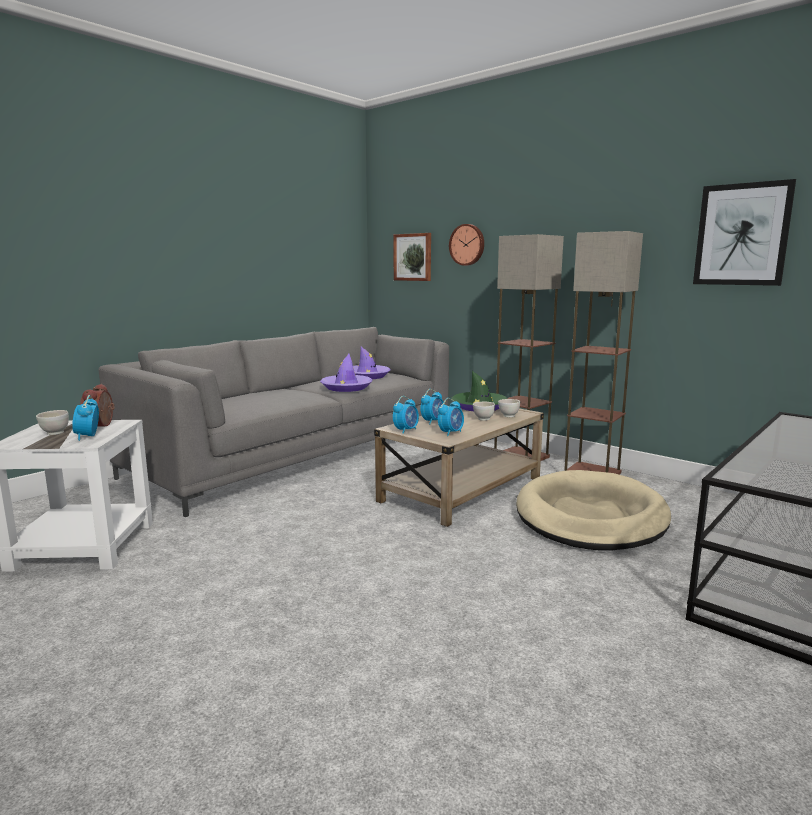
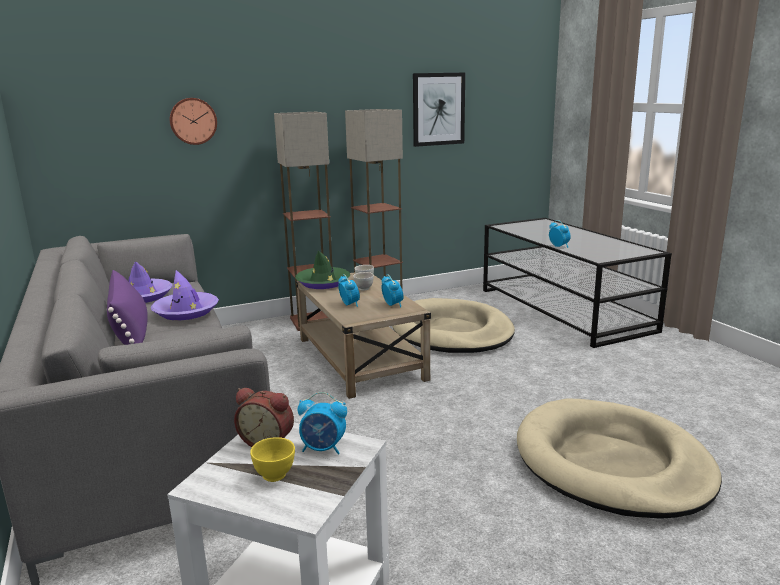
camera: 65 degrees left, 5 degrees up
(55, 433) = (275, 476): white bowl -> yellow bowl
(303, 386) = (131, 331): none -> purple pillow
(329, 662) = (611, 463): none -> beige dog bed
(406, 430) = (368, 317): alarm clock -> alarm clock (559, 246)
(413, 257) = (107, 138): picture -> none

